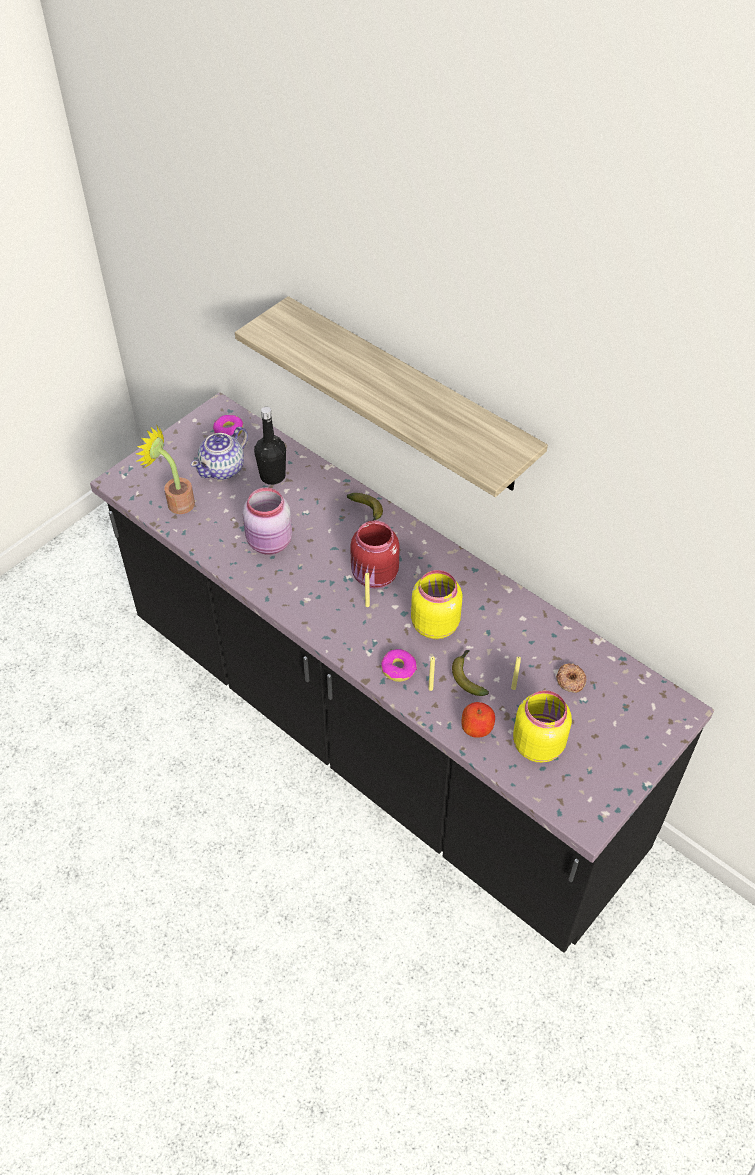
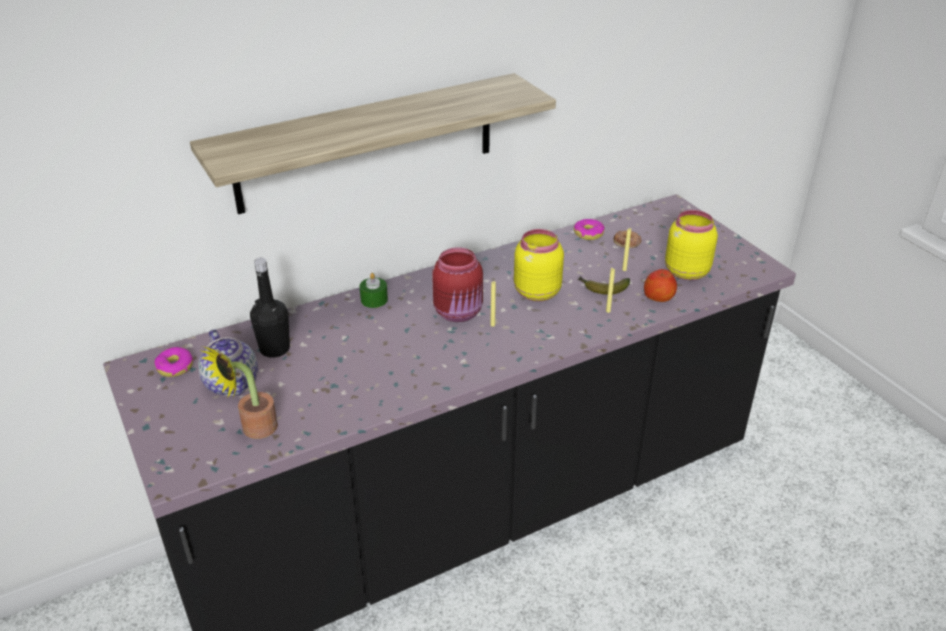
camera: 70 degrees left, 15 degrees down
(270, 543) = (370, 370): pink jar -> none
(367, 512) = (374, 299): banana -> green candle
(398, 669) = (578, 323): donut -> donut (588, 234)

